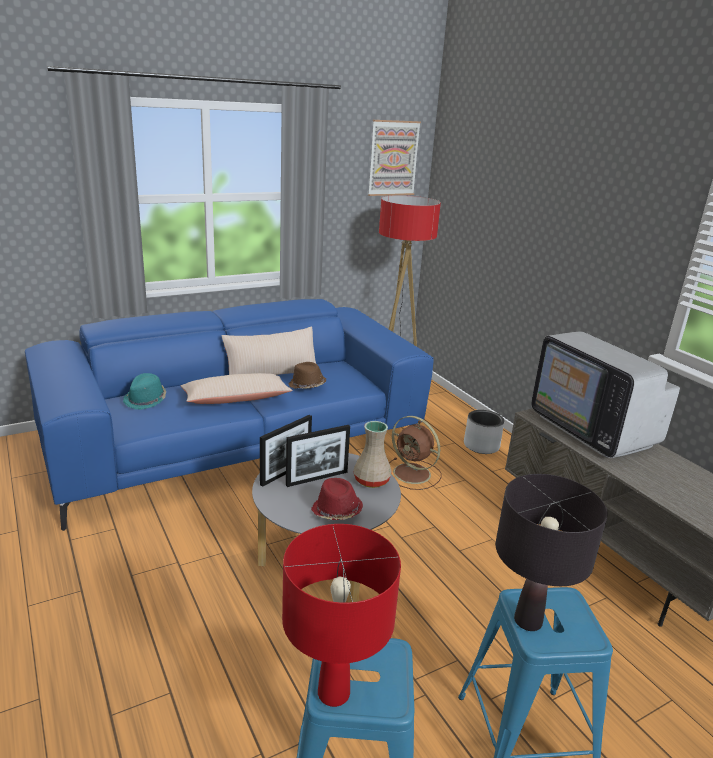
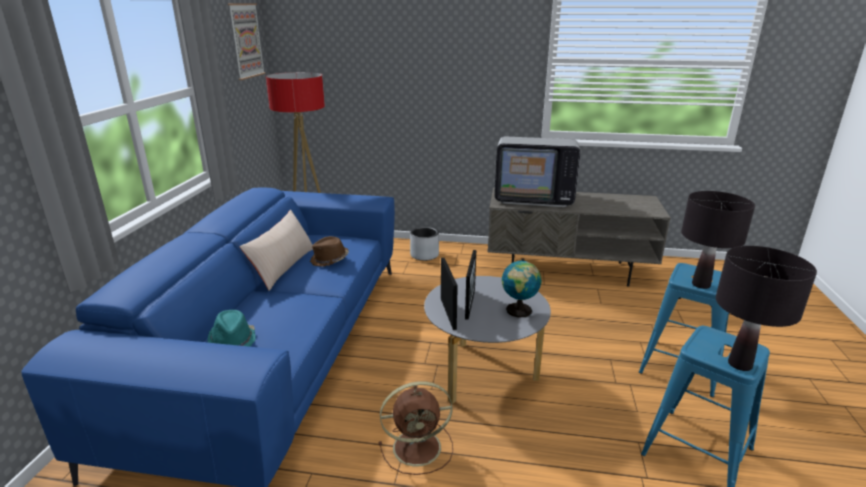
camera: 50 degrees left, 0 degrees up
(236, 399) = (301, 296): beige pillow -> none
(334, 693) = (739, 364): red table lamp -> black table lamp
(336, 511) = (519, 311): red hat -> globe
(370, 481) = (494, 286): beige vase -> none
(413, 474) = (423, 292): brown fan -> brown fan (419, 447)

